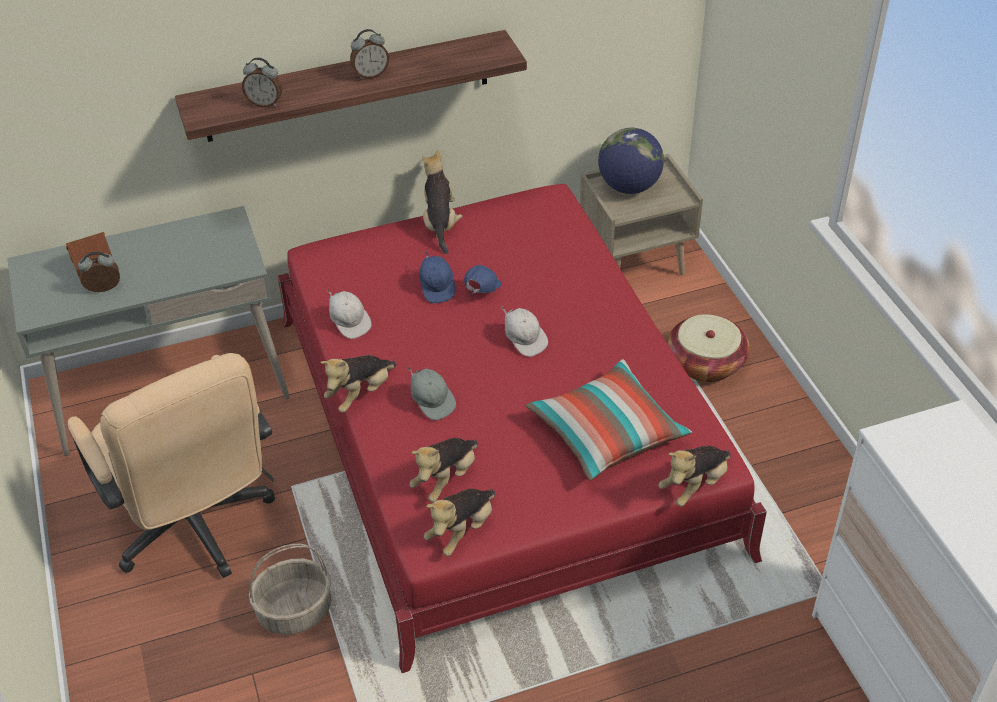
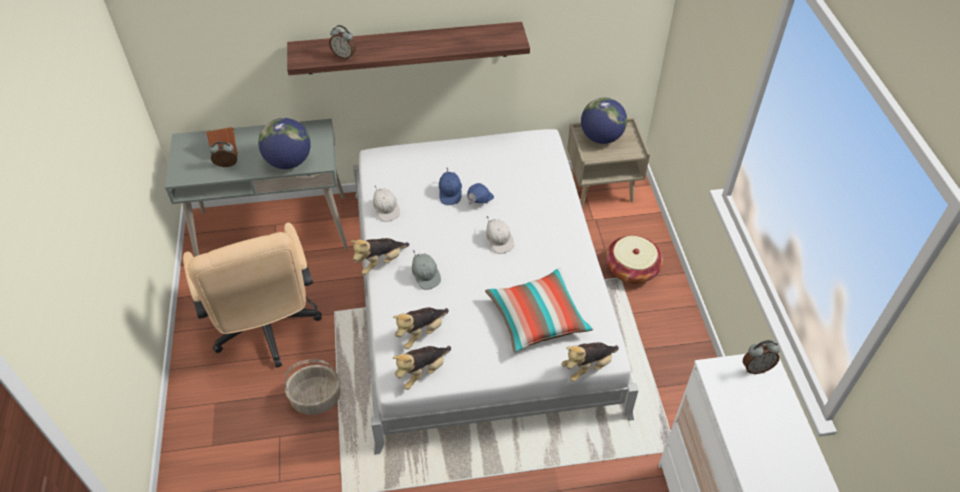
camera: 10 degrees right, 5 degrees up
(196, 272) = (289, 162): none -> globe
(370, 75) = (420, 44): alarm clock -> alarm clock (756, 368)
(440, 224) = (464, 147): plush toy -> none
(500, 432) = (480, 296): red bed -> white bed

